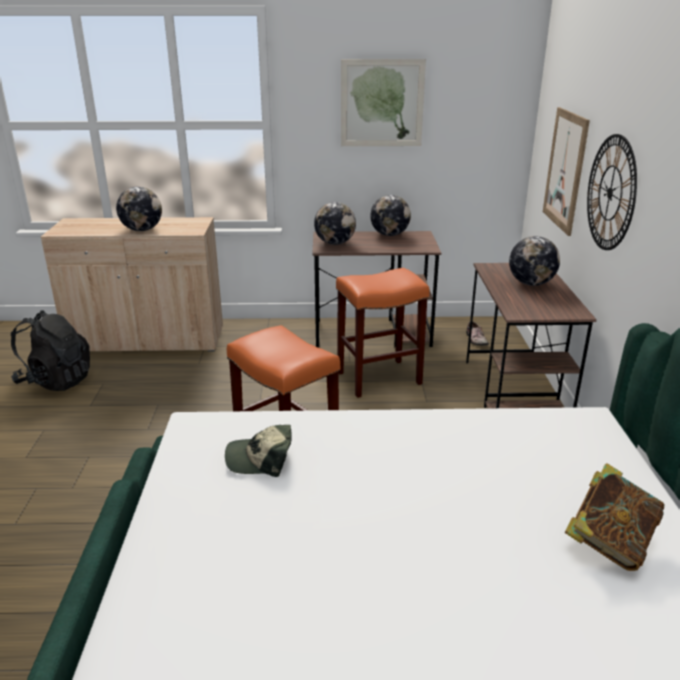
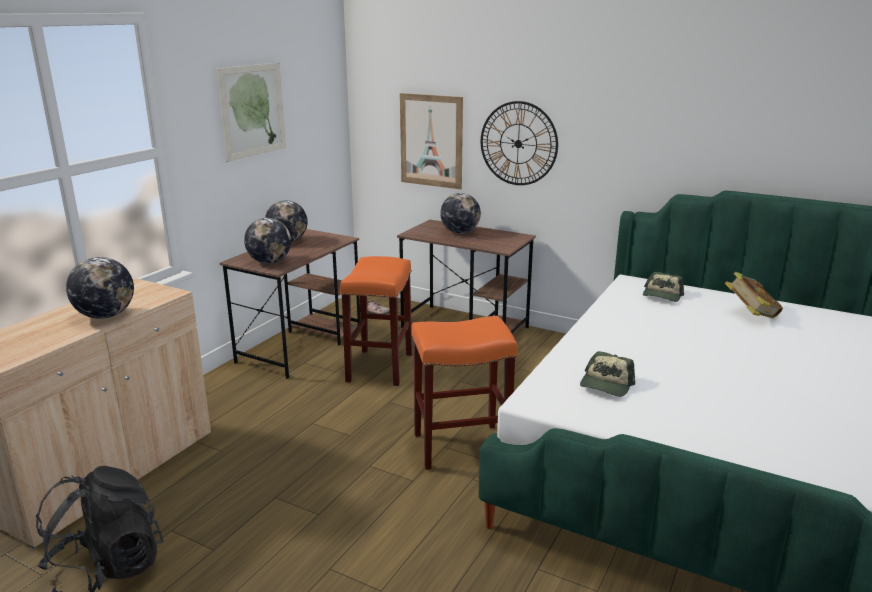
camera: 60 degrees left, 5 degrees down
(572, 451) = (662, 296): none -> cap

